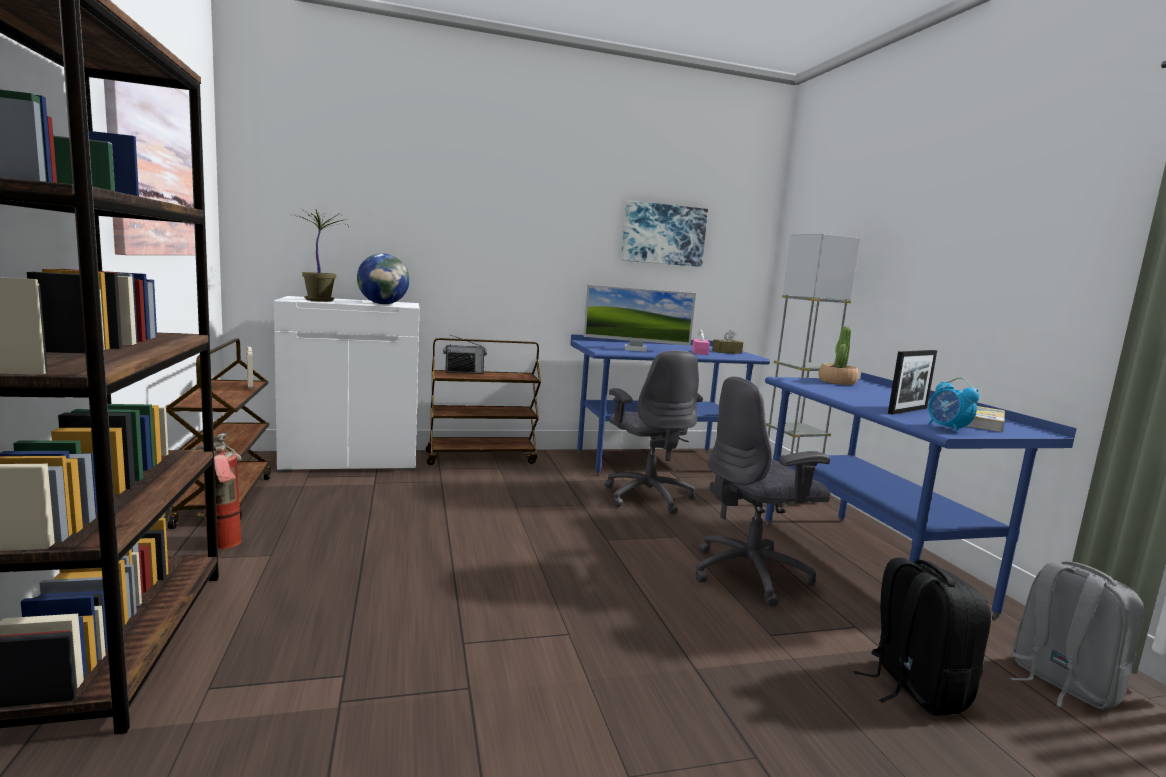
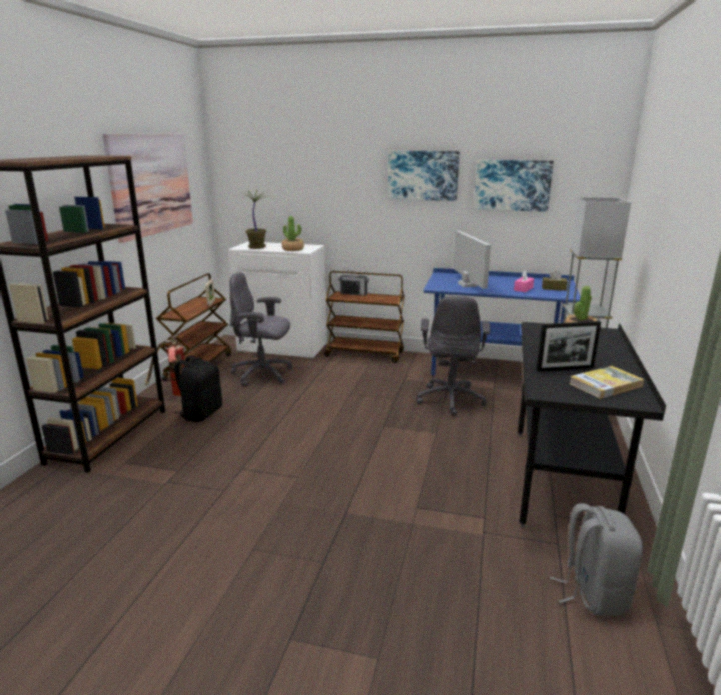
camera: 30 degrees right, 10 degrees up
(383, 304) = (293, 249): globe -> potted plant
(559, 214) = (423, 175): none -> picture
(635, 349) = (467, 284): monitor -> monitor turned 135 degrees counterclockwise
(751, 574) = (455, 468): grey office chair -> grey office chair (263, 374)
(867, 564) = (561, 480): blue desk -> black desk
(913, 688) = (470, 561): black backpack -> black backpack (201, 413)
(947, 429) = (551, 390): alarm clock -> none

